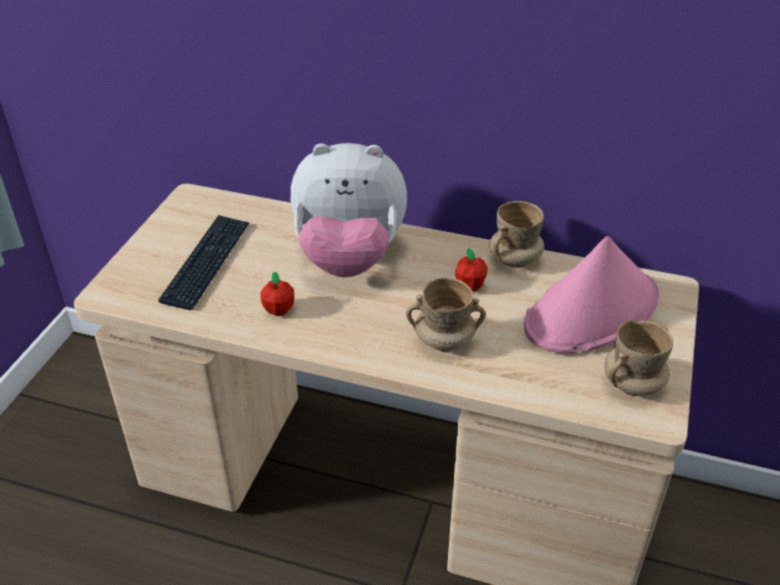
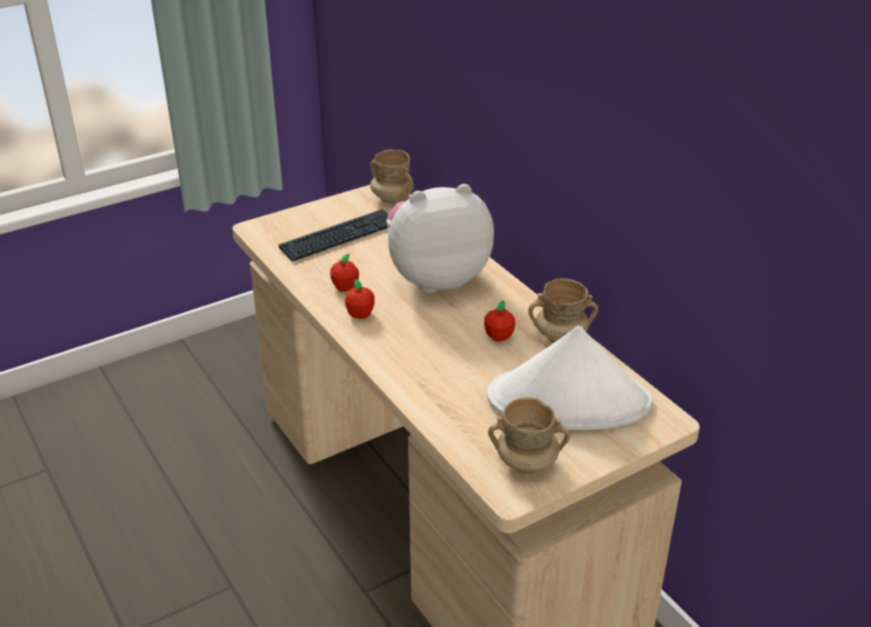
camera: 40 degrees right, 5 degrees down
(327, 329) = (360, 315): none -> apple
(349, 258) = (436, 278): plush toy -> plush toy turned 120 degrees clockwise
(444, 341) = (427, 362): beige mug -> beige mug (392, 198)
(592, 311) = (569, 401): pink hat -> white hat

